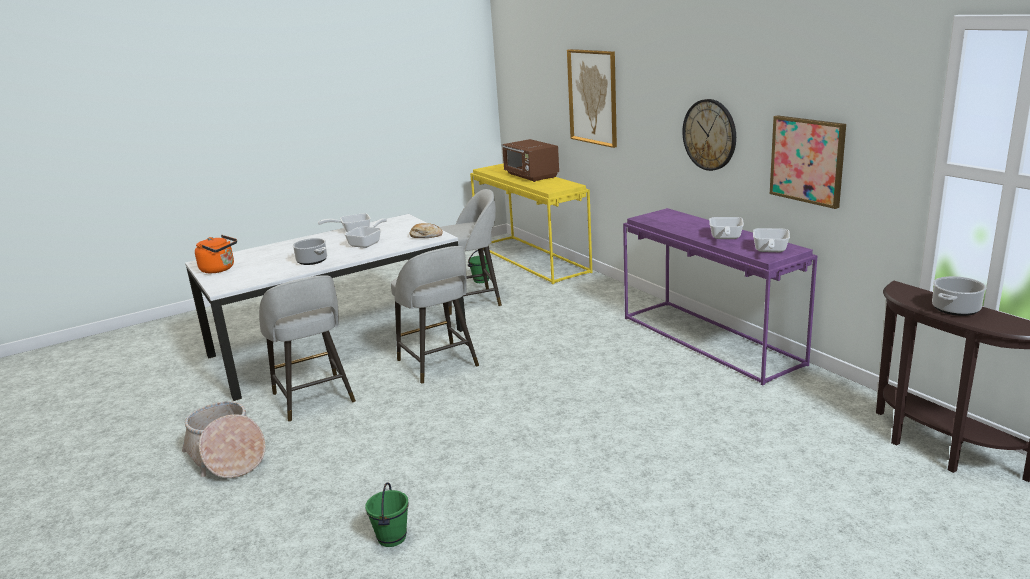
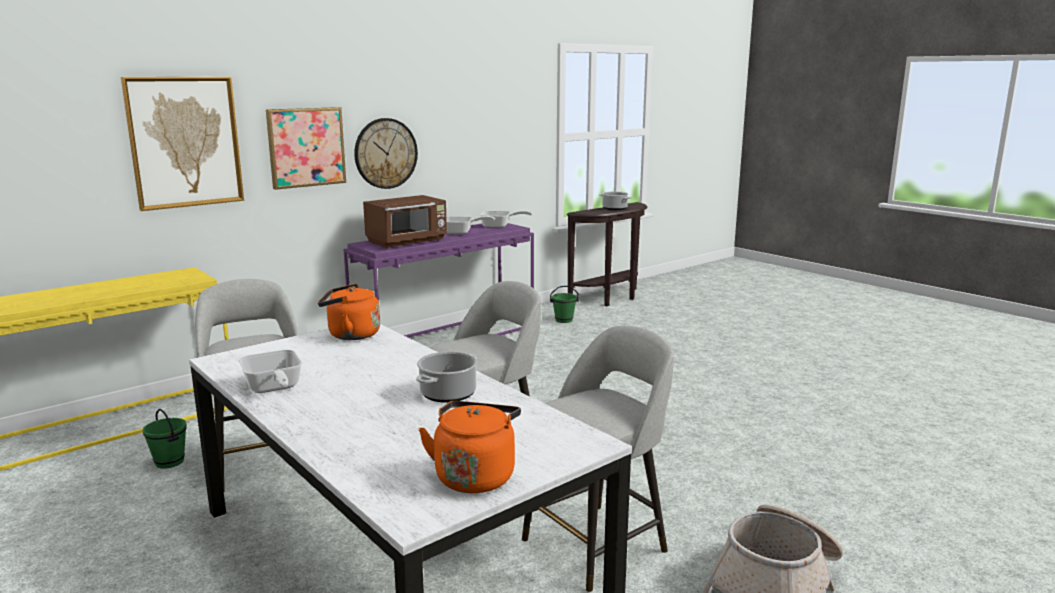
camera: 100 degrees left, 5 degrees down
(368, 243) = (364, 367): frying pan -> none
(392, 538) = (825, 442): green bucket -> green bucket (563, 320)
(426, 236) = (350, 335): bread -> orange kettle
(531, 176) = (84, 290): brown microwave -> brown microwave (407, 242)
(807, 160) = (480, 154): picture -> picture (306, 147)

